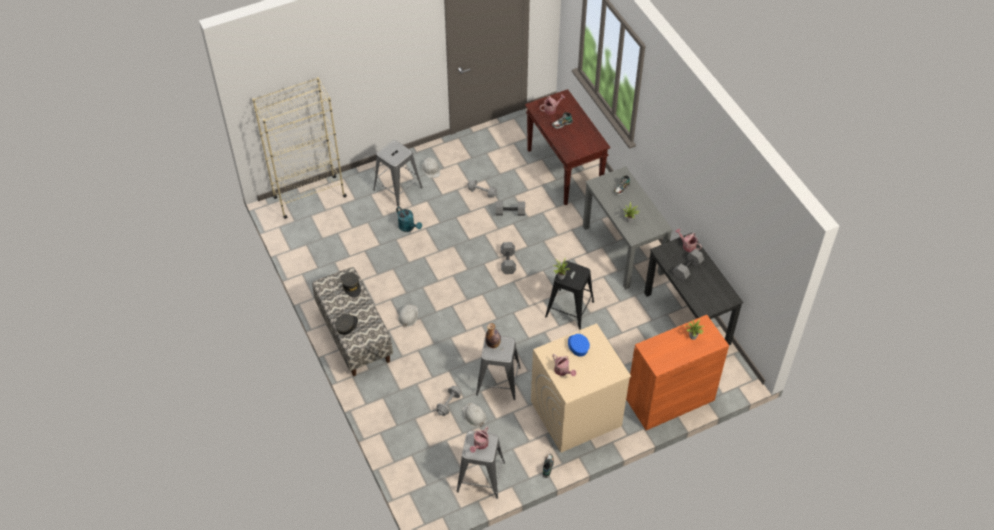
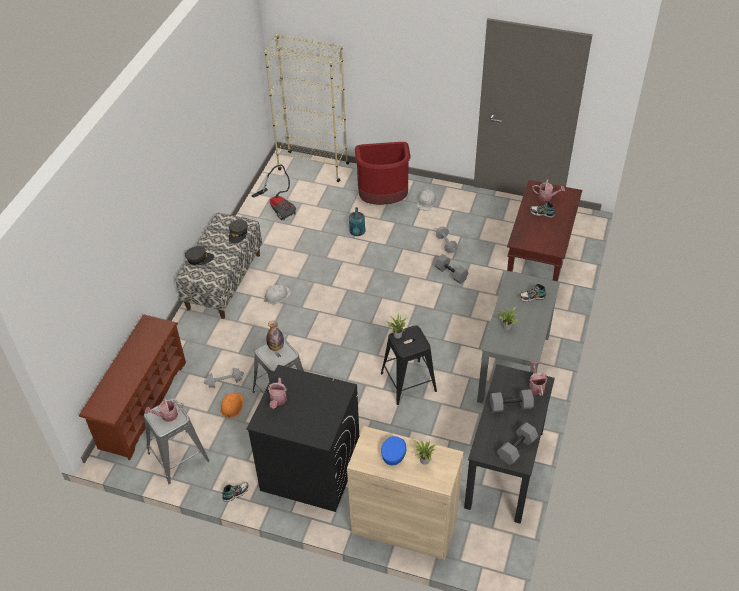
camera: 45 degrees right, 5 degrees down
(323, 248) = (279, 207): none -> vacuum cleaner
(397, 189) = (383, 200): grey stool -> red trash can
(409, 465) = (142, 404): none -> brown shoe rack
(474, 415) = (232, 406): white hard hat -> orange hard hat
(508, 262) = (403, 310): grey dumbbell -> grey dumbbell (517, 449)
(575, 414) = (309, 470): beige washing machine -> black washing machine
(578, 347) = (315, 391): blue cap -> blue cap (394, 453)
(670, 400) = (404, 525): orange cabinet -> beige cabinet

